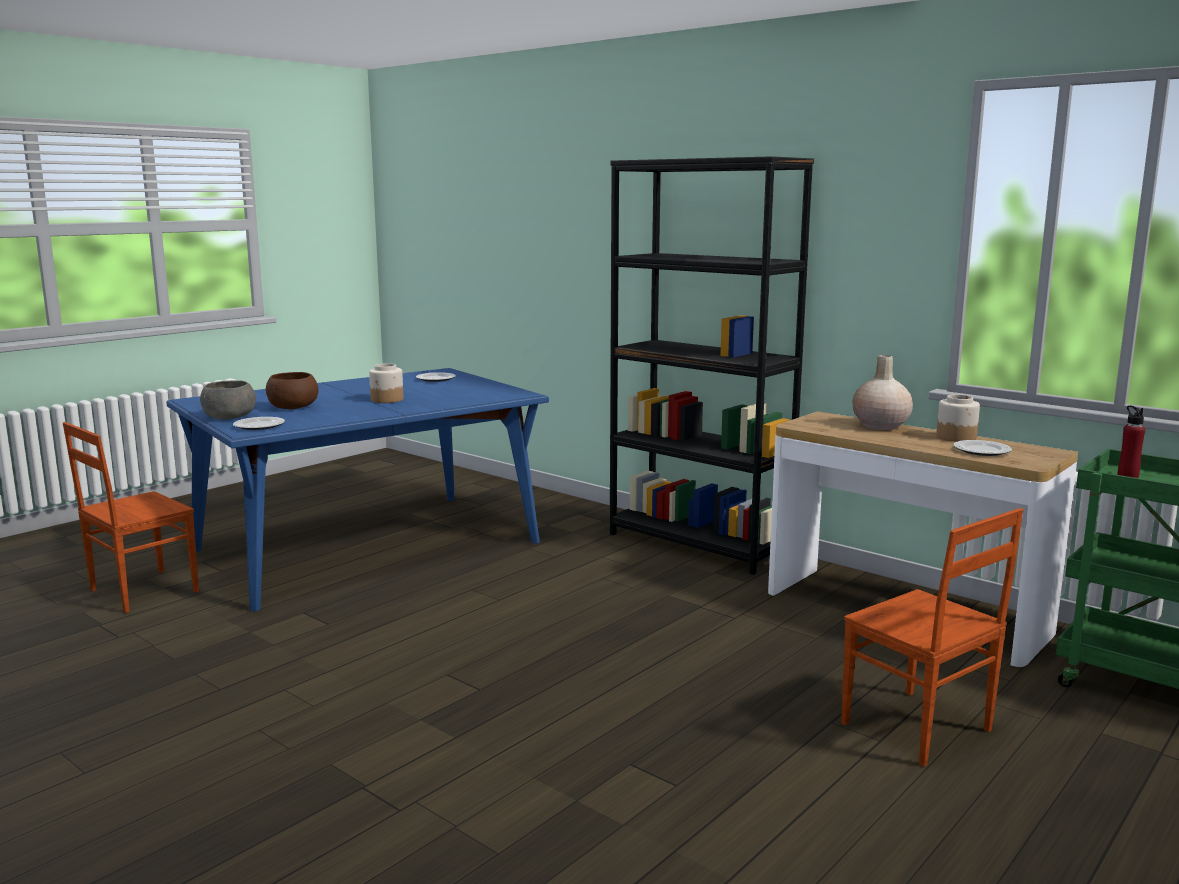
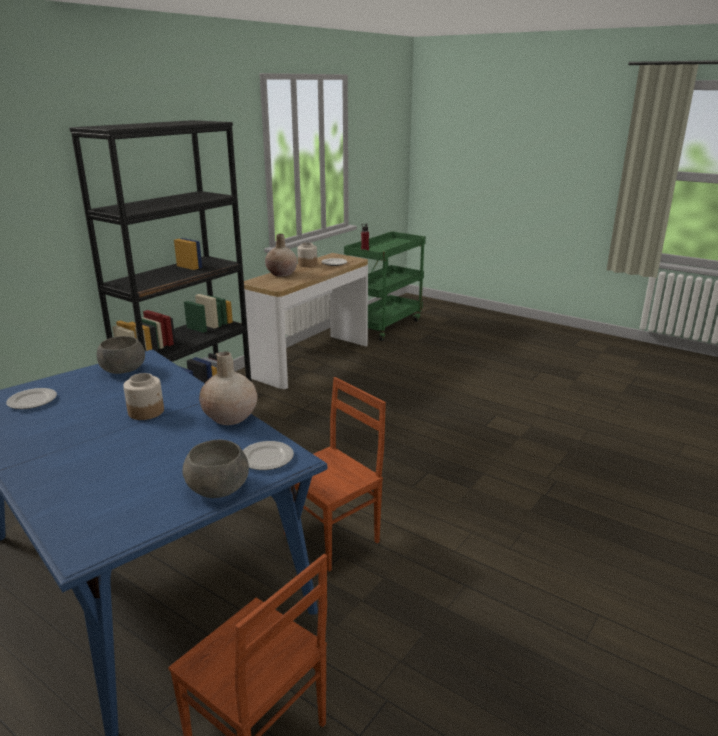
camera: 95 degrees left, 10 degrees up
(292, 407) = (169, 458): brown bowl -> none
(351, 417) = (230, 417): none -> beige vase
(491, 391) = (122, 369): none -> grey bowl
(916, 728) = (427, 368): brown chair -> brown chair (333, 538)

